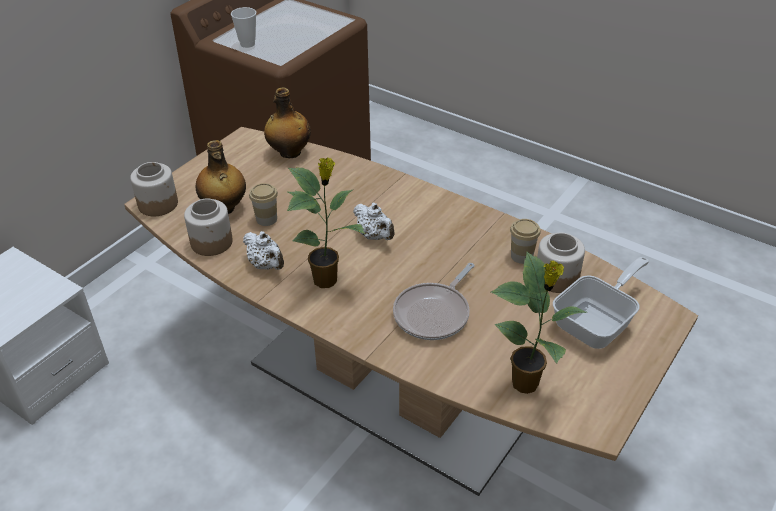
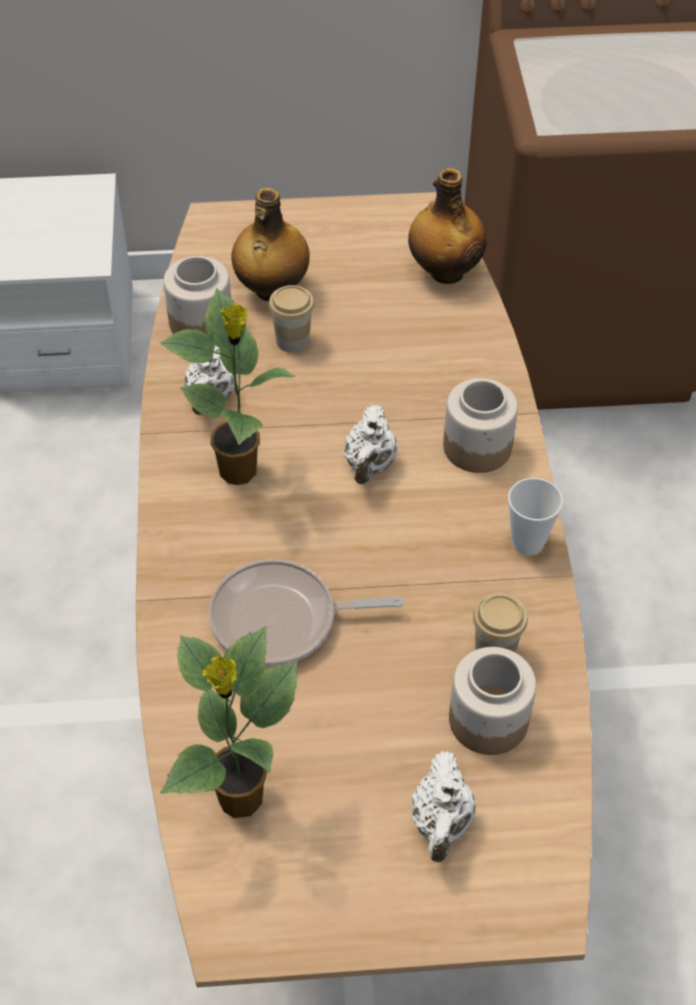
camera: 50 degrees right, 10 degrees up
(158, 204) = (219, 229): jar -> jar (478, 446)
(247, 44) = (547, 73): cup -> cup (527, 543)
(598, 322) = (441, 823): frying pan -> white teapot

